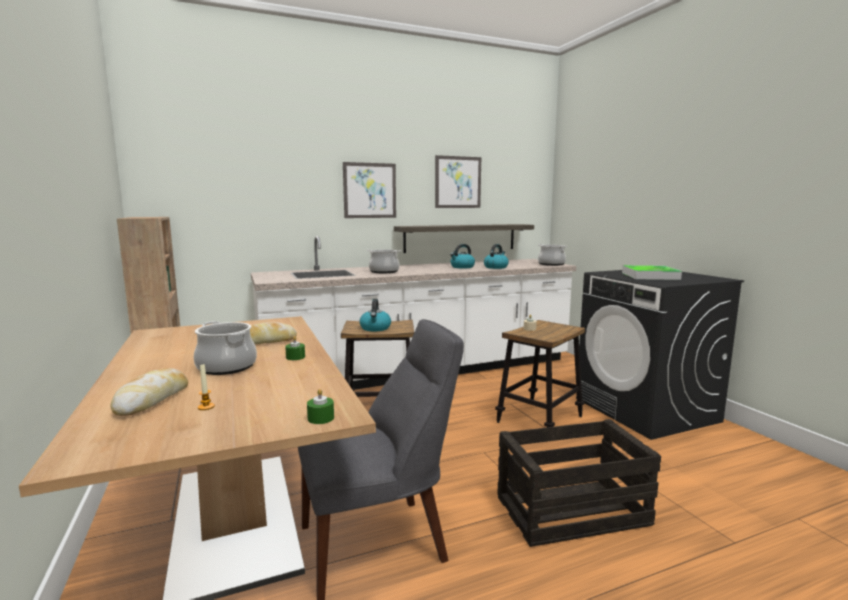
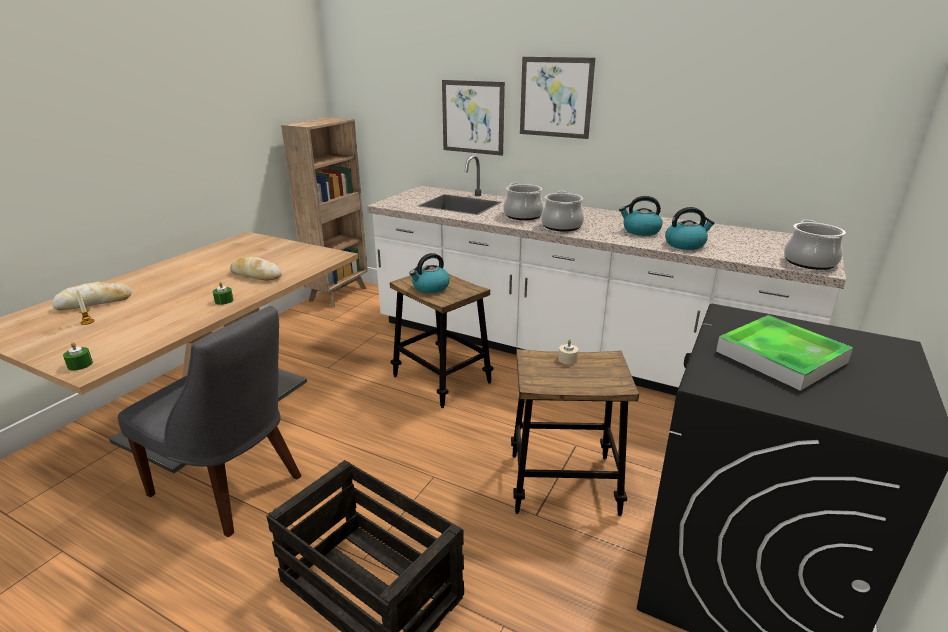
camera: 50 degrees right, 15 degrees up
(227, 367) = (179, 291): cooking pot -> cooking pot (562, 226)
(458, 182) = (700, 88): picture -> picture (473, 117)
(460, 238) = (691, 181): shelf -> none

